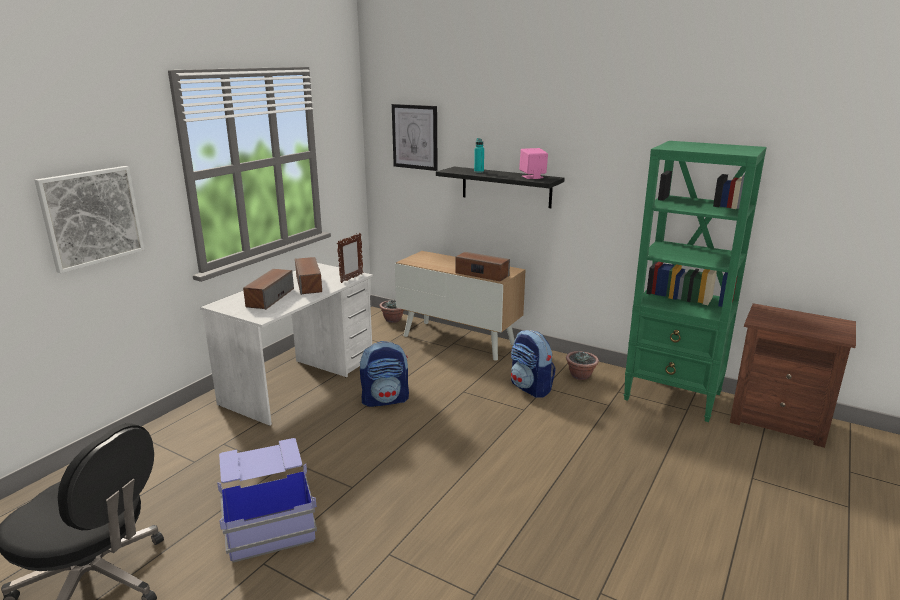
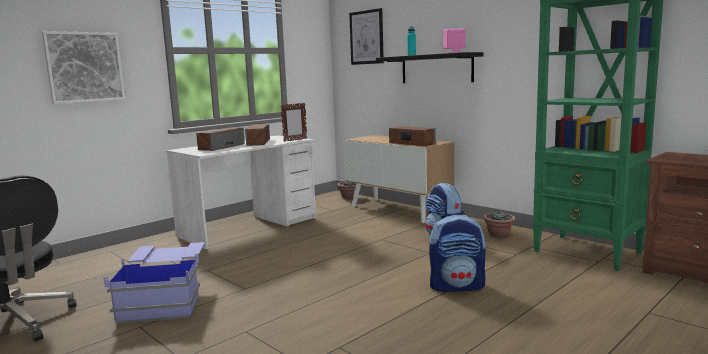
camera: 15 degrees right, 10 degrees down
(385, 400) = (310, 240): backpack -> backpack (457, 286)

